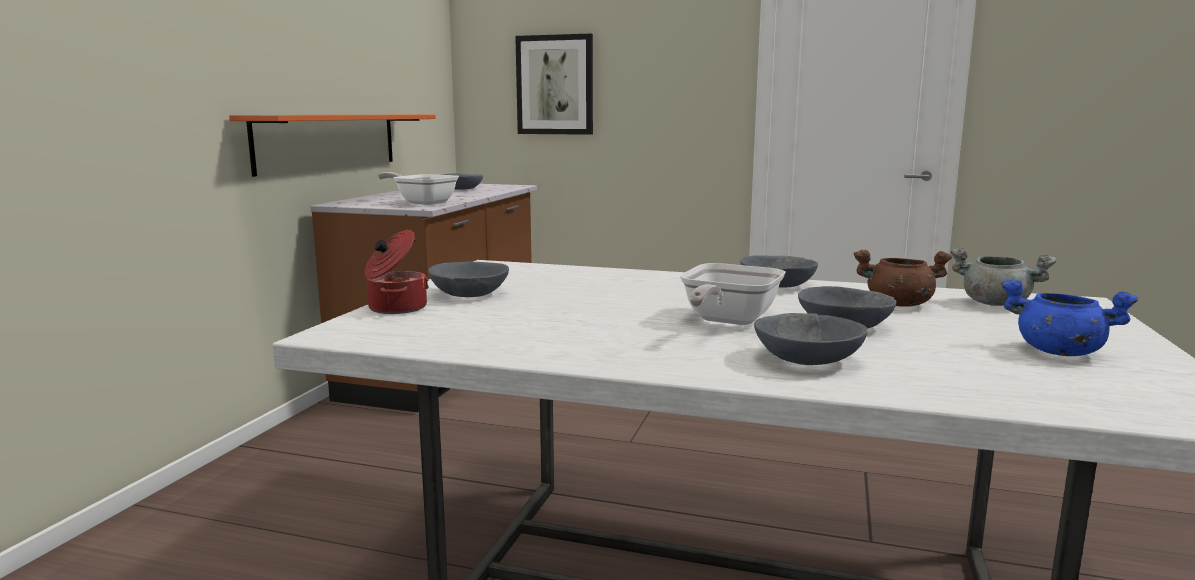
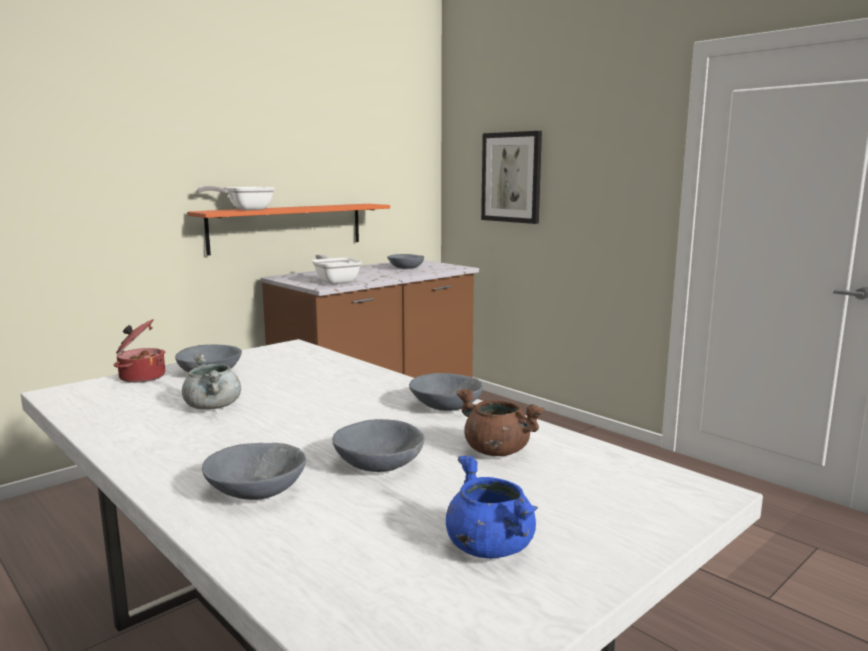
camera: 30 degrees right, 0 degrees up
(726, 321) = (304, 436): frying pan -> frying pan (245, 209)
(995, 303) = (598, 472): grey cooking pot -> grey cooking pot (213, 406)

